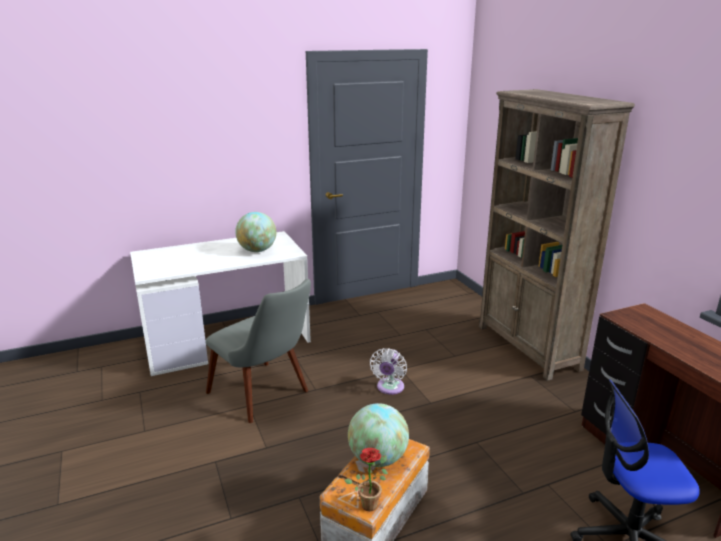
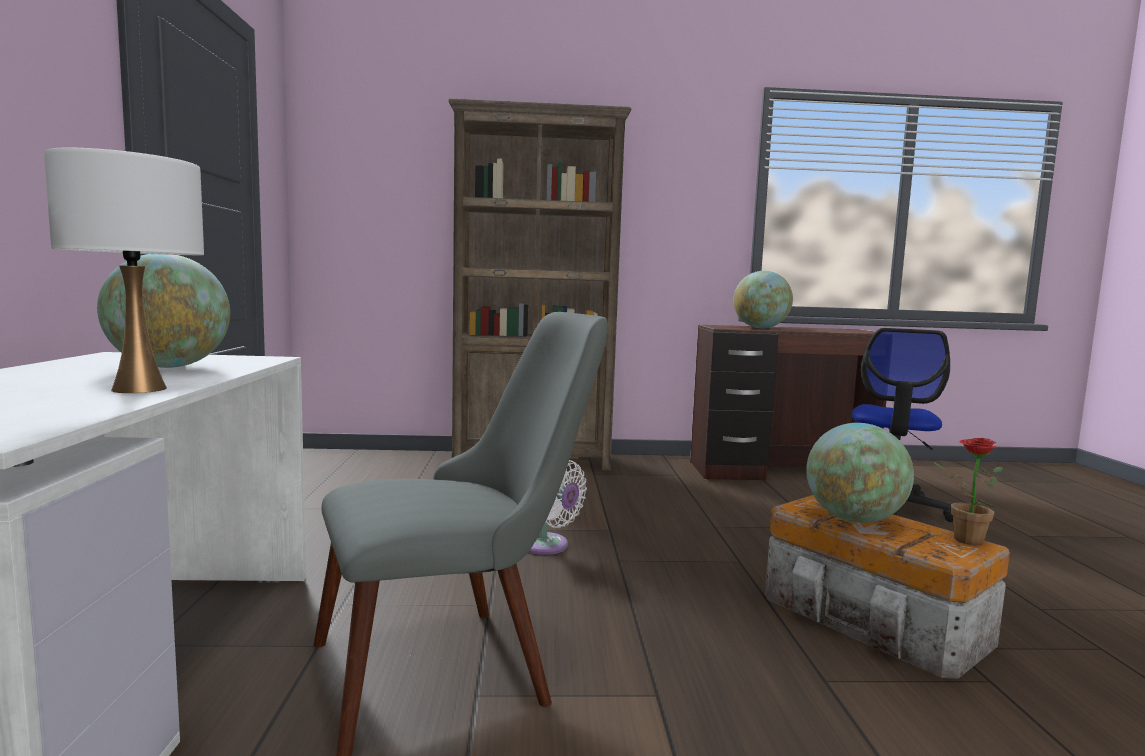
camera: 70 degrees left, 15 degrees down
(212, 263) = (140, 389): none -> white table lamp
(657, 331) = (760, 328): none -> globe

